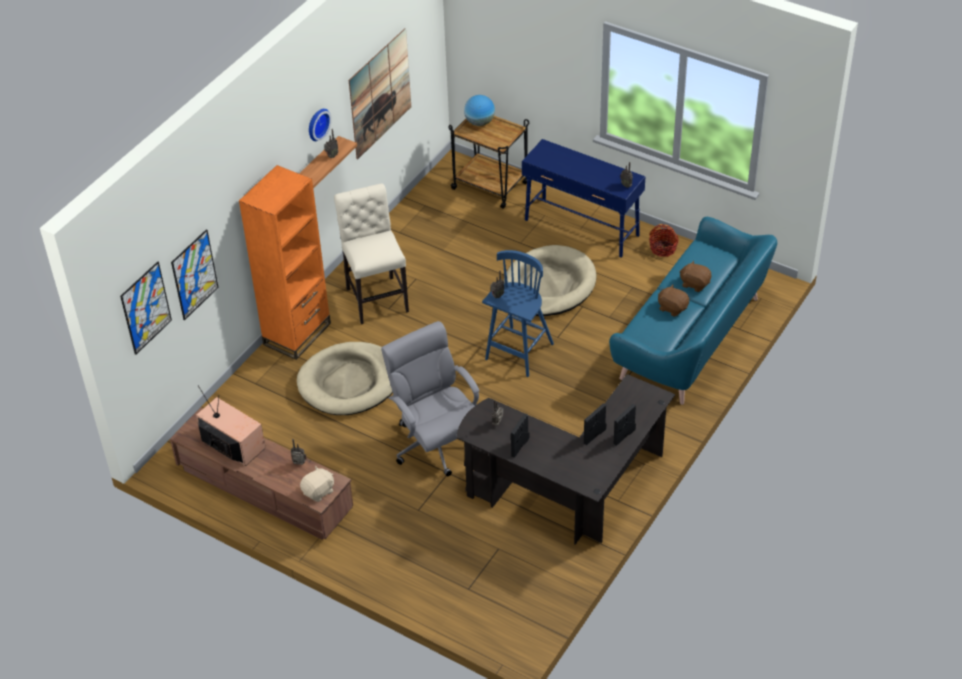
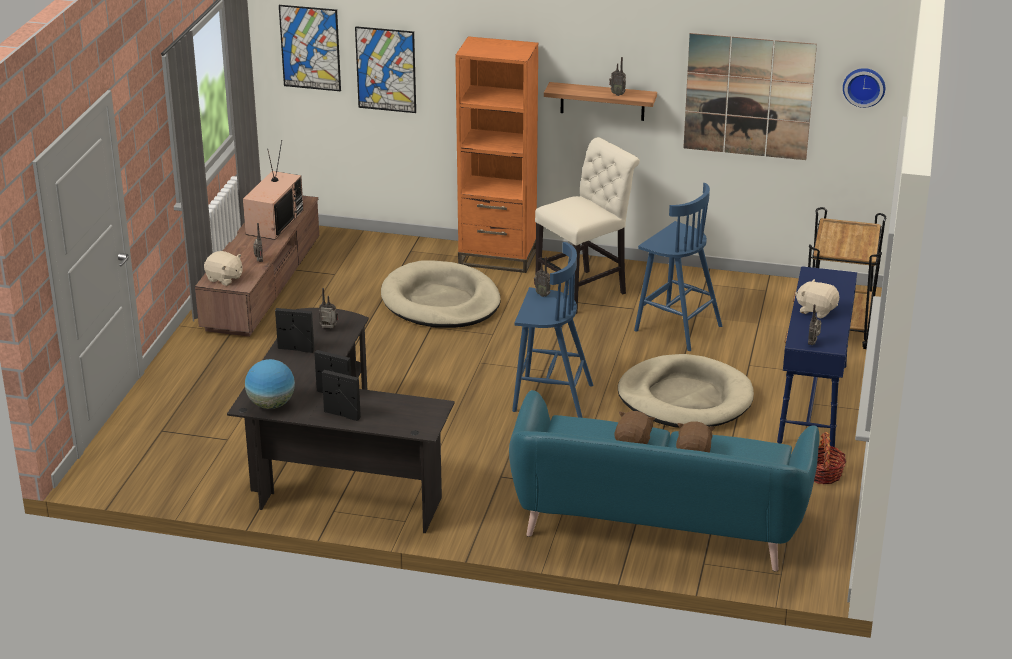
camera: 70 degrees right, 15 degrees down
(317, 123) = (621, 47): wall clock -> wall clock (864, 86)
(435, 444) = (372, 370): grey office chair -> none
(453, 264) = (675, 327): none -> blue stool
(479, 122) = (858, 232): globe -> globe (271, 405)
(585, 171) = (816, 310): none -> beige plush toy

